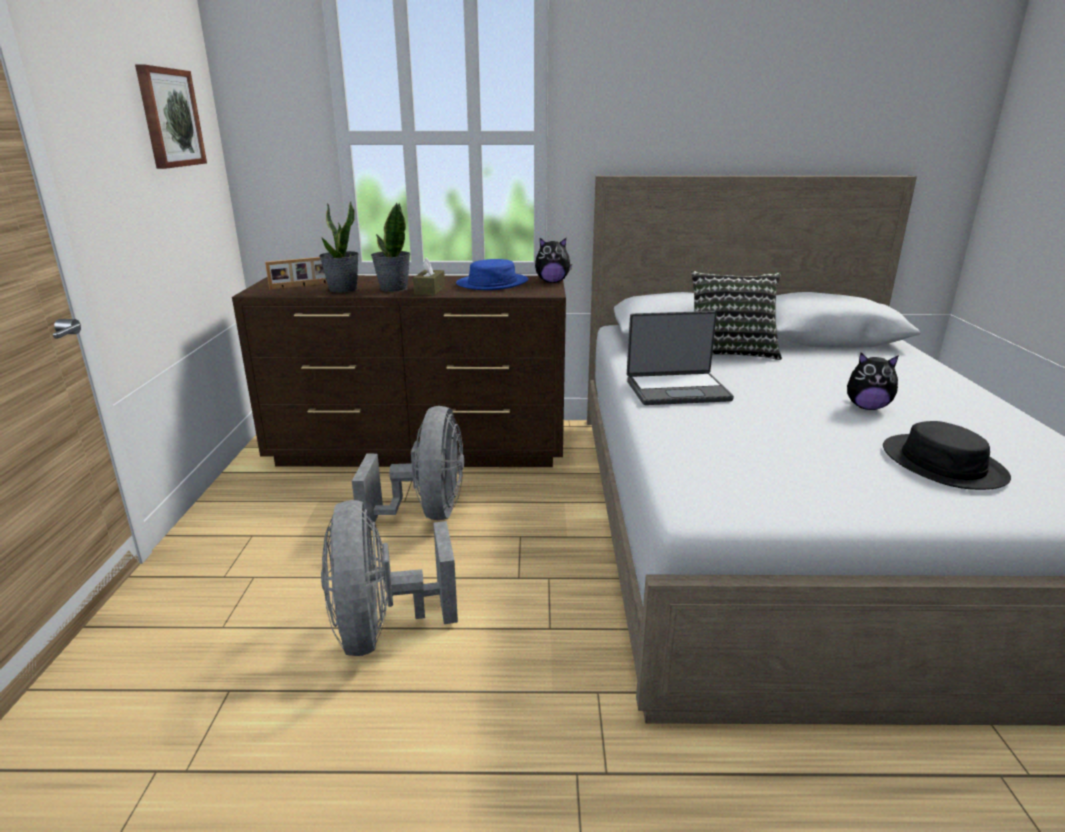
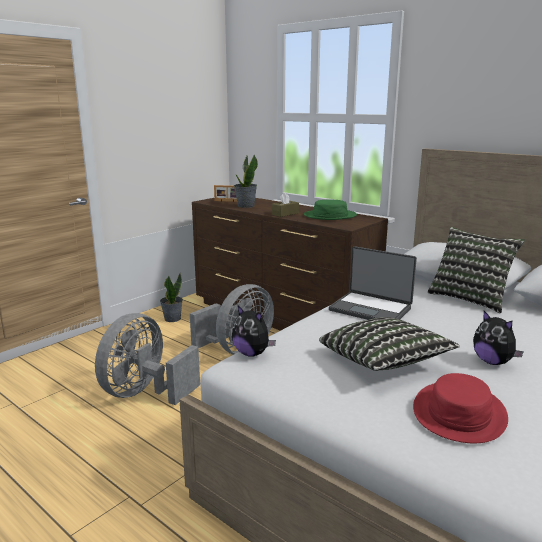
camera: 40 degrees right, 5 degrees down
(169, 118) = (184, 105): picture -> none
(393, 288) = (270, 209): potted plant -> potted plant (172, 318)
(492, 283) = (330, 216): blue hat -> green hat
(552, 282) = (368, 221): plush toy -> plush toy (252, 353)
(803, 441) = (384, 362): none -> pillow
(943, 463) = (459, 413): black hat -> red hat

